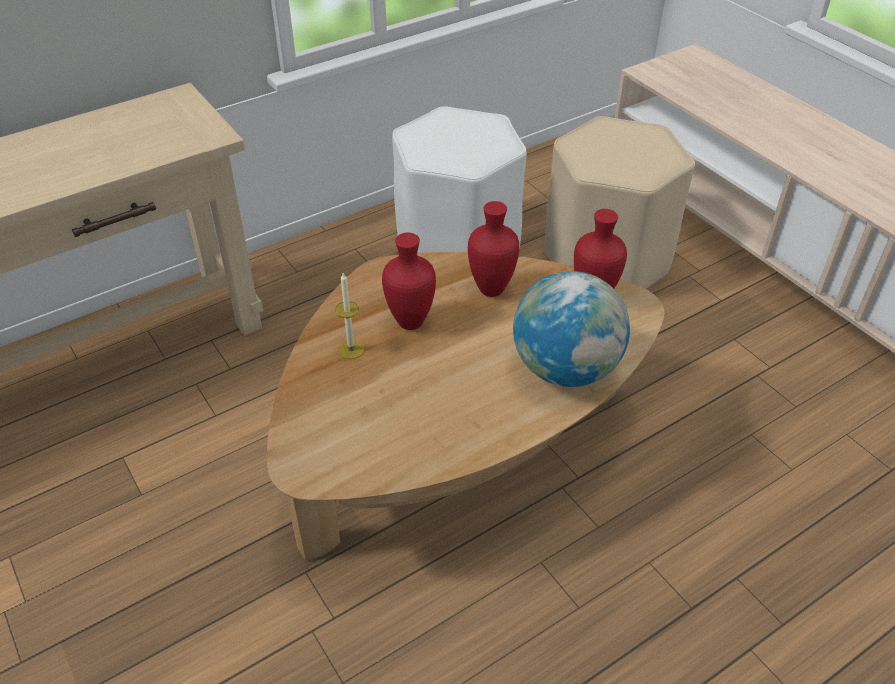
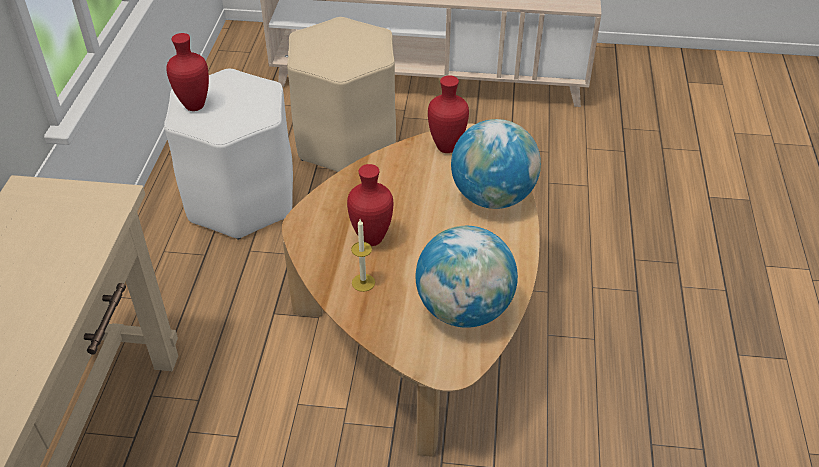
camera: 50 degrees left, 0 degrees up
(387, 436) = (464, 309): none -> globe
(492, 289) = (385, 184): red vase -> red vase (194, 105)

